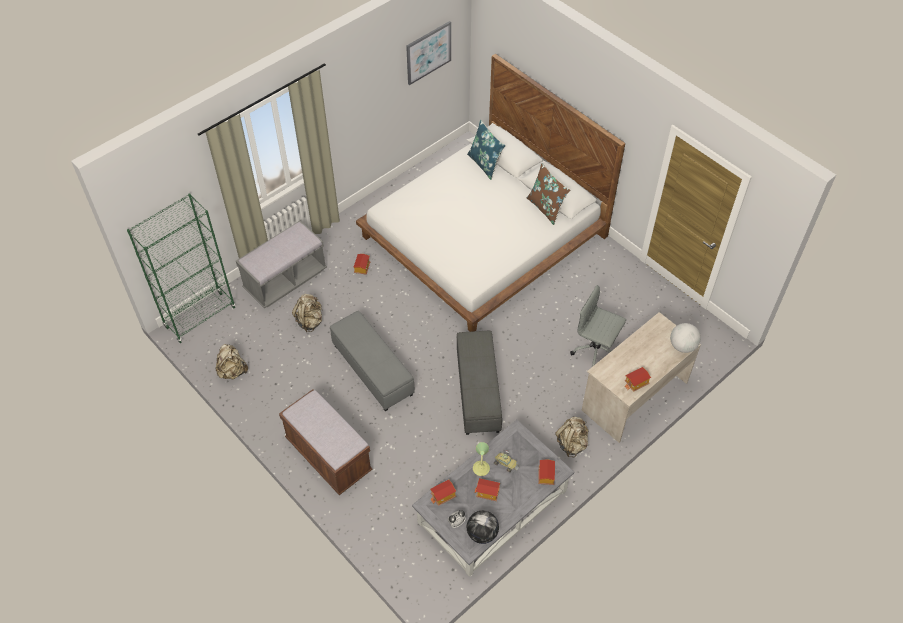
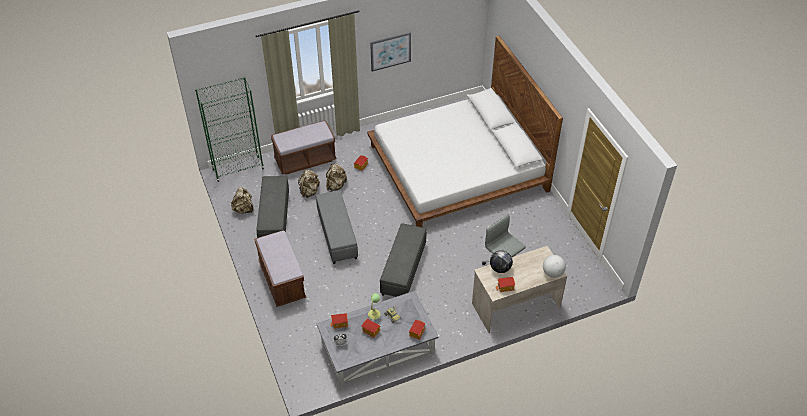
camera: 20 degrees right, 5 degrees down
(279, 372) = (274, 219): none -> grey ottoman
(285, 280) = (305, 160): grey bench -> brown bench
(428, 52) = (449, 23): picture -> picture (390, 51)
(482, 533) = (354, 355): globe -> globe (500, 268)
(485, 164) = (473, 115): blue pillow -> none
(546, 208) = (503, 156): brown pillow -> none
(572, 444) = (454, 323): beige backpack -> beige backpack (336, 185)

